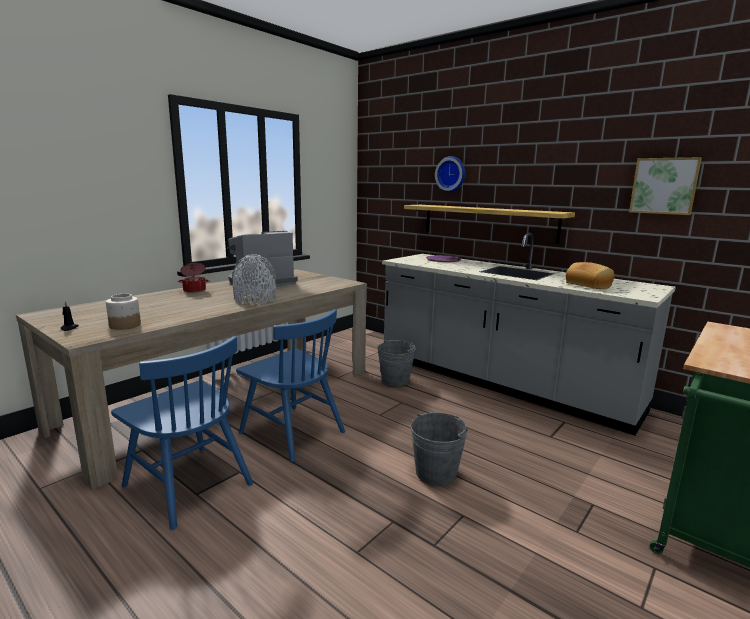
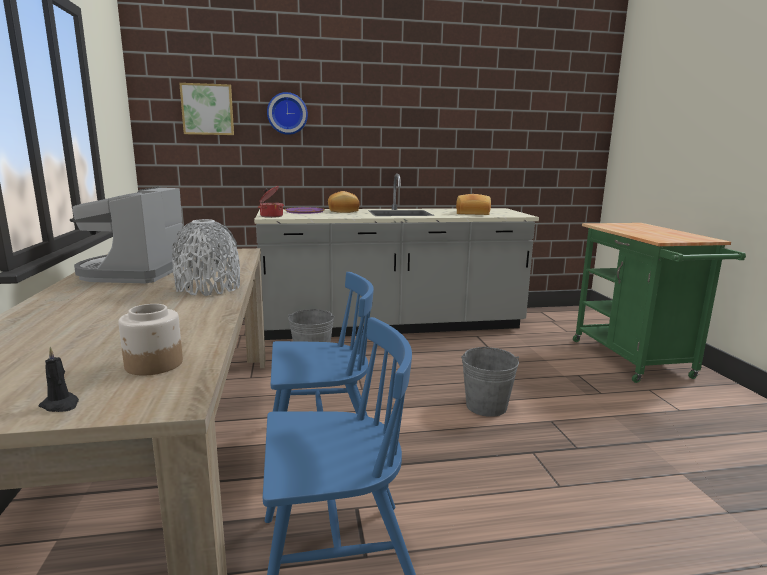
camera: 50 degrees left, 0 degrees up
(194, 290) = (61, 301): cooking pot -> cooking pot (271, 216)
(476, 263) = (344, 211): none -> bread
(487, 222) = (338, 167): shelf -> none
(664, 186) = (490, 128): picture -> picture (207, 109)

